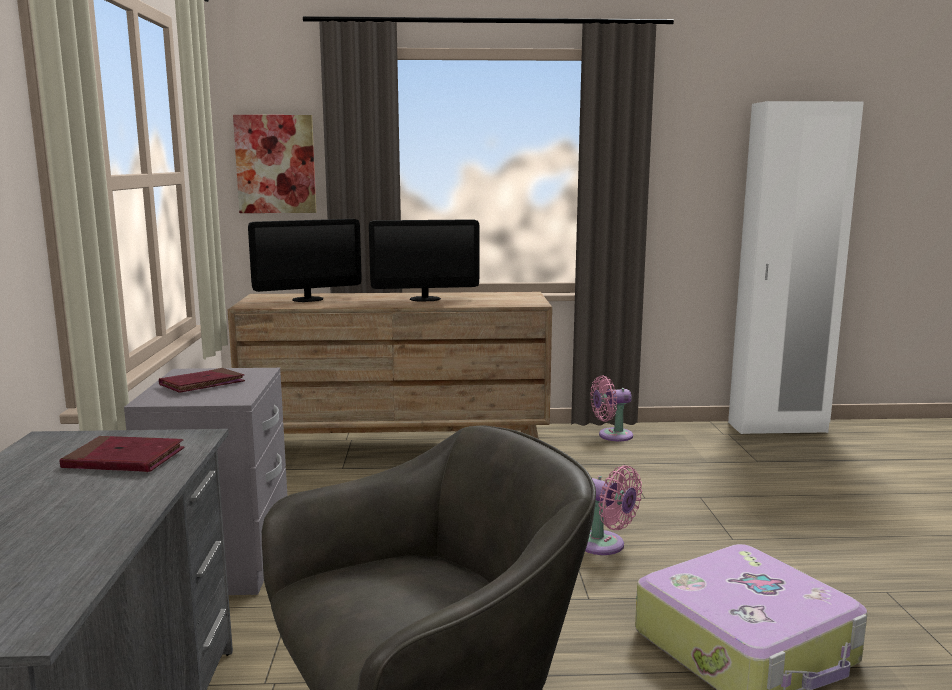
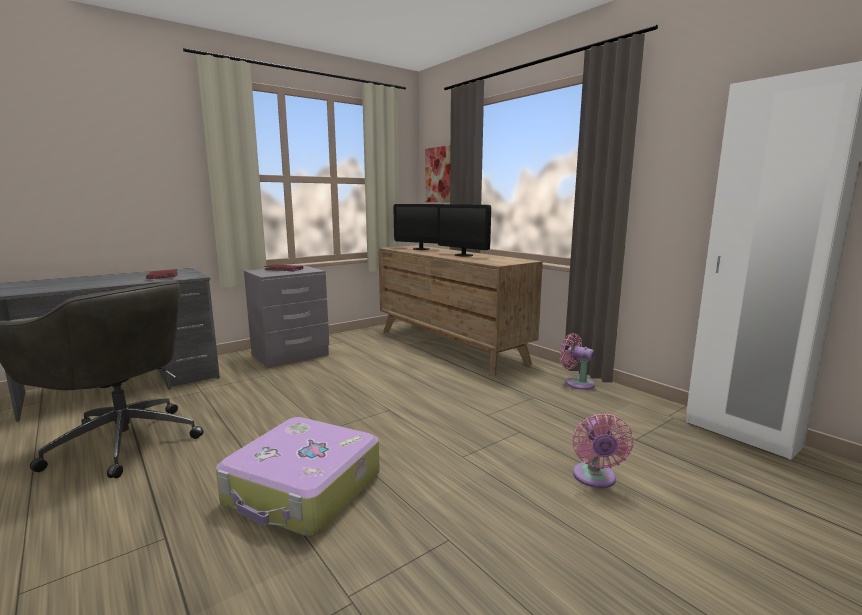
camera: 55 degrees right, 0 degrees up
(605, 545) = (397, 419): pink fan -> pink fan (595, 479)

